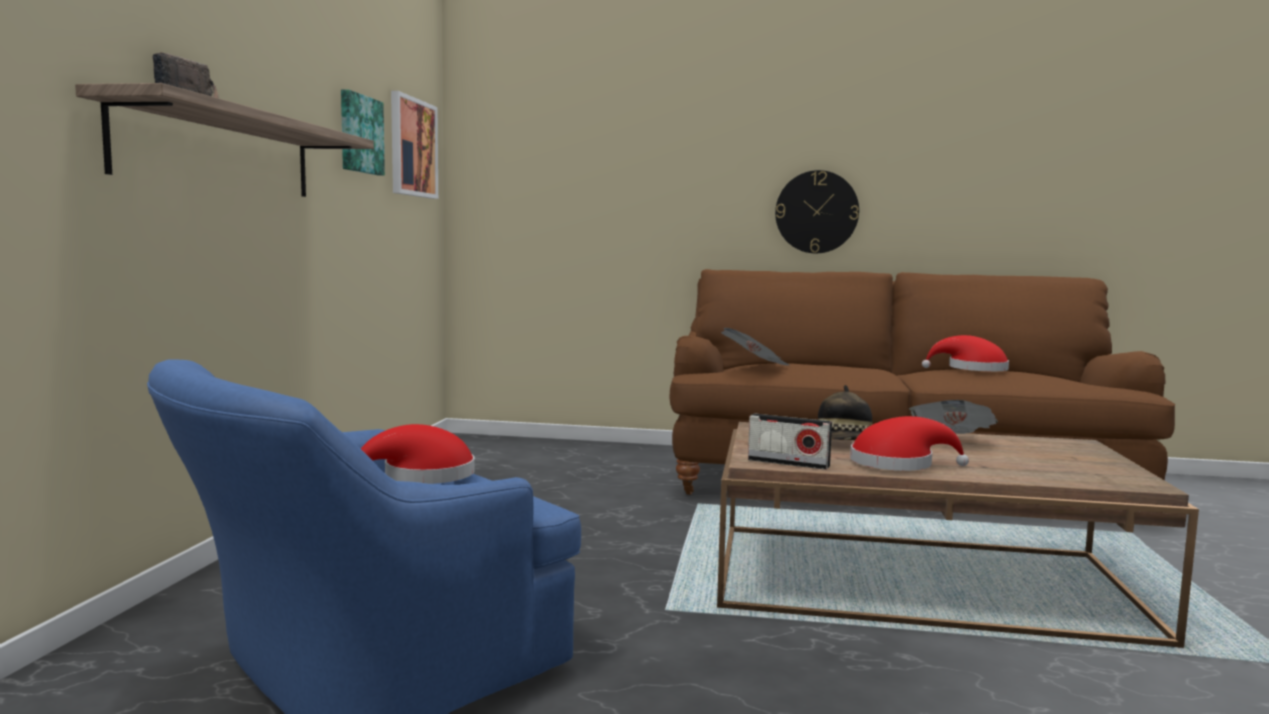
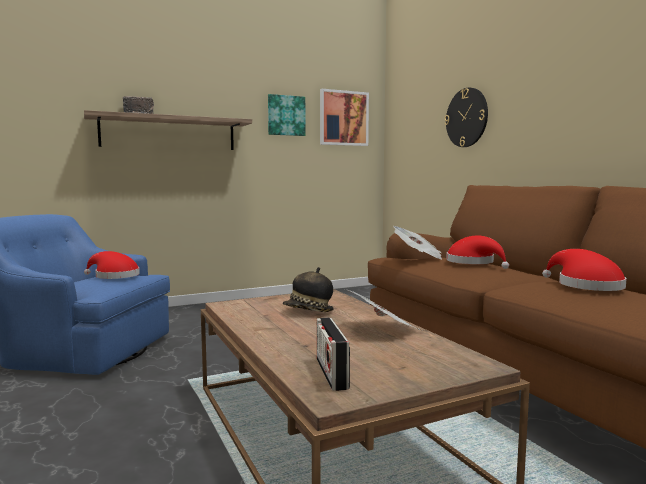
camera: 55 degrees right, 0 degrees up
(788, 463) = (231, 309): radio -> radio (331, 373)
(816, 212) = (574, 133): wall clock -> wall clock (466, 117)
(898, 464) = (271, 327): red hat -> red hat (473, 263)

